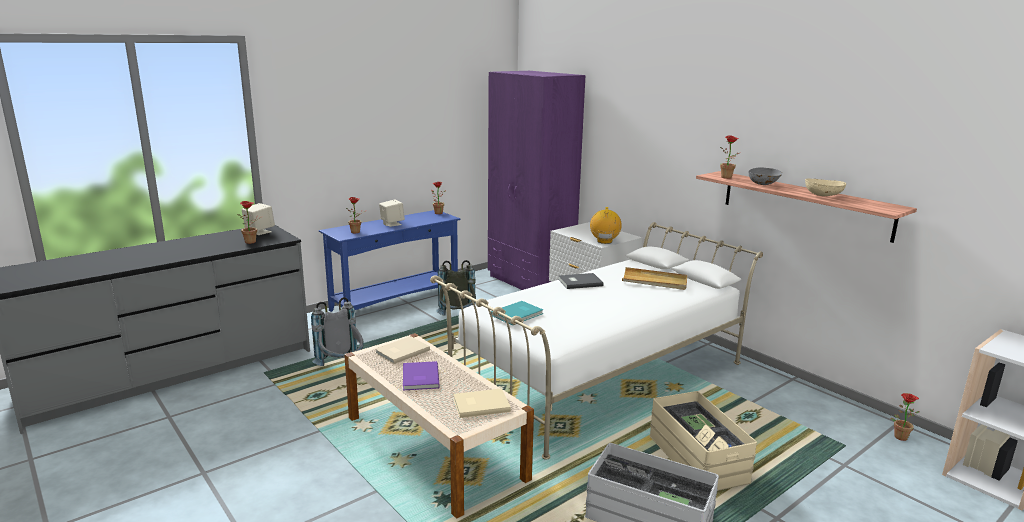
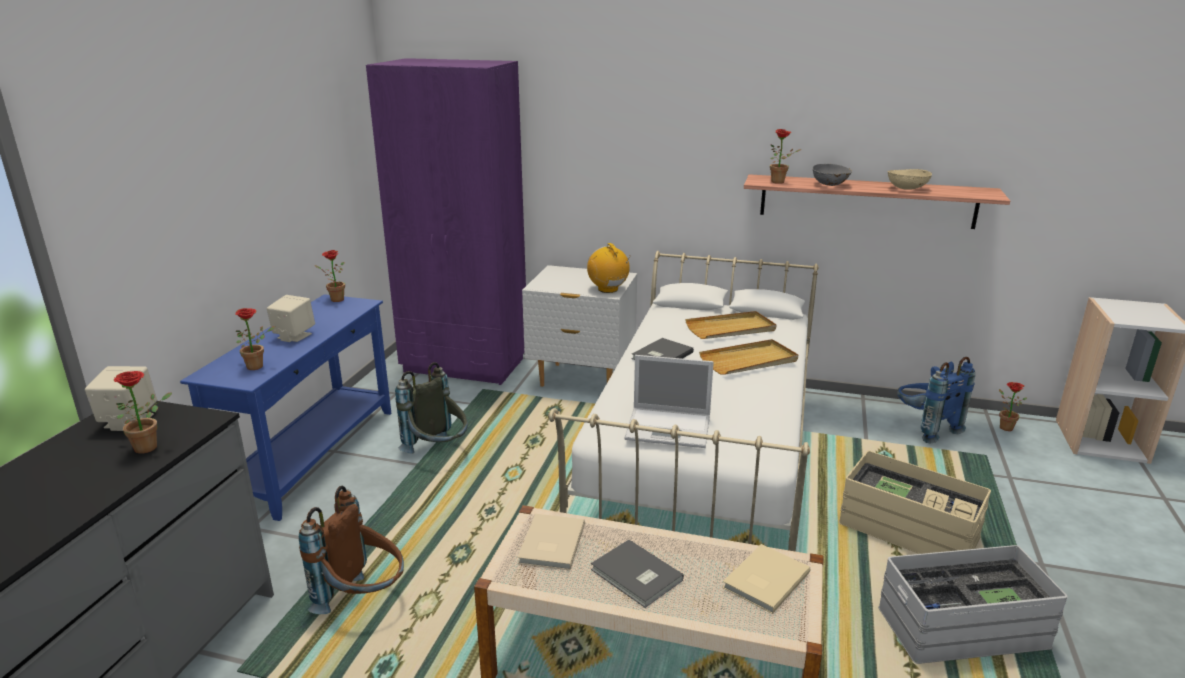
camera: 35 degrees left, 5 degrees up
(341, 367) = (363, 600): grey backpack -> brown backpack
(419, 378) = (636, 576): purple book -> grey book
(518, 314) = (670, 428): turquoise book -> laptop
(632, 299) = (749, 361): none -> beige tray
(817, 412) = (924, 428): none -> blue backpack

